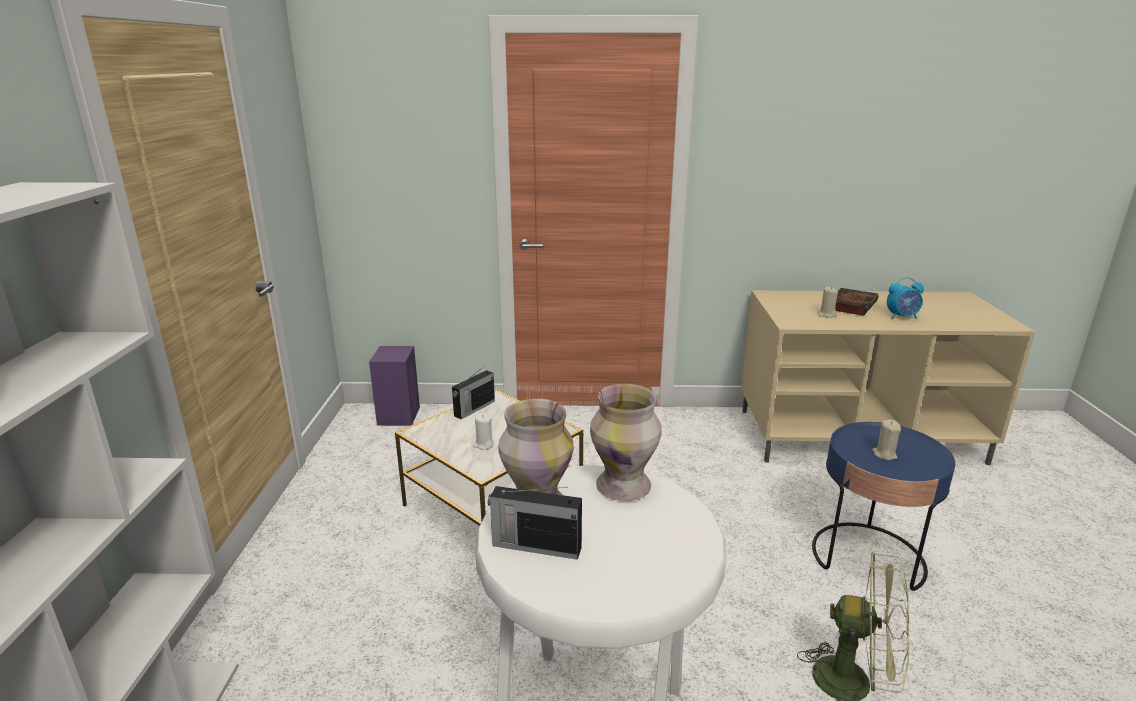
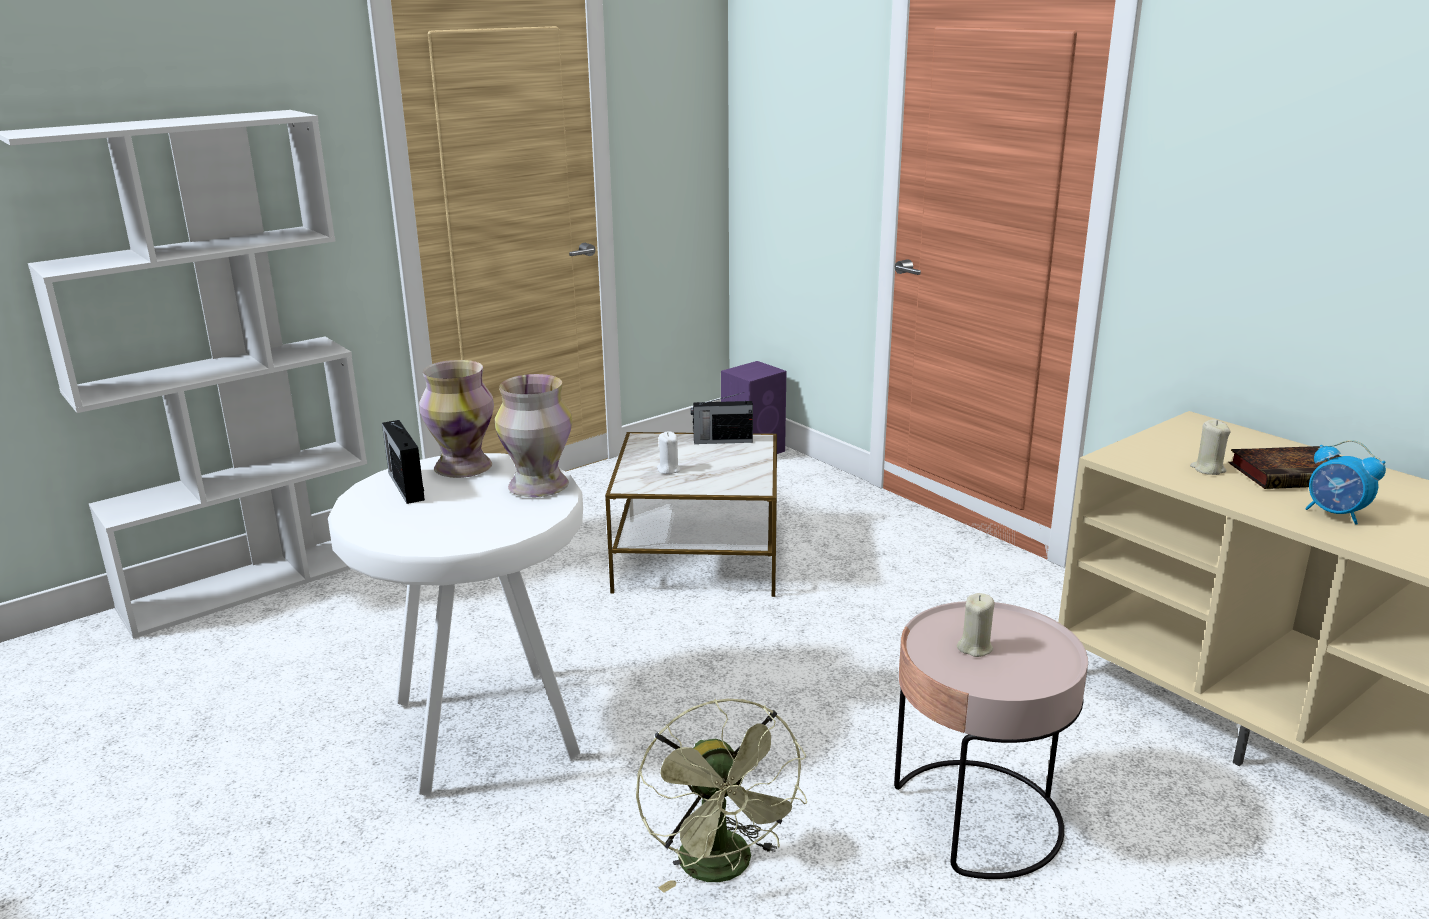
camera: 50 degrees right, 0 degrees up
(868, 557) = (976, 818): blue side table -> pink side table

